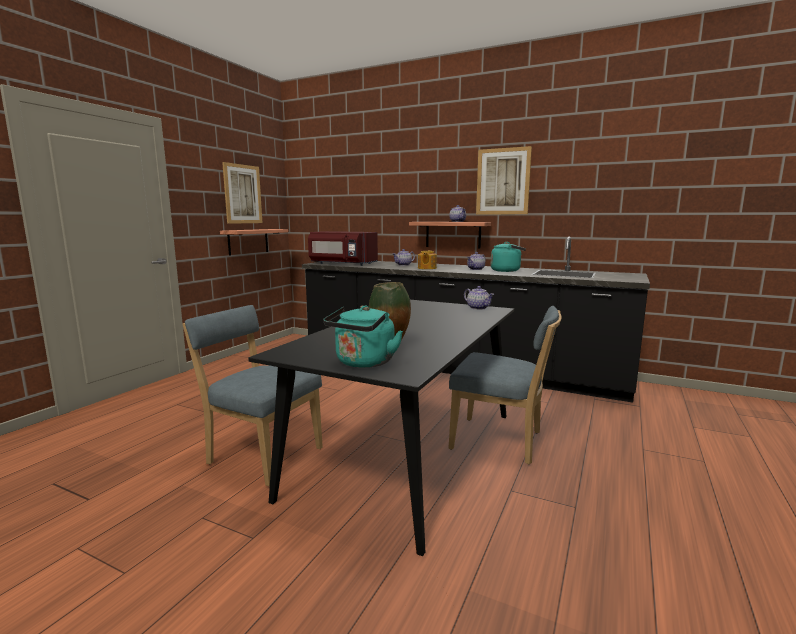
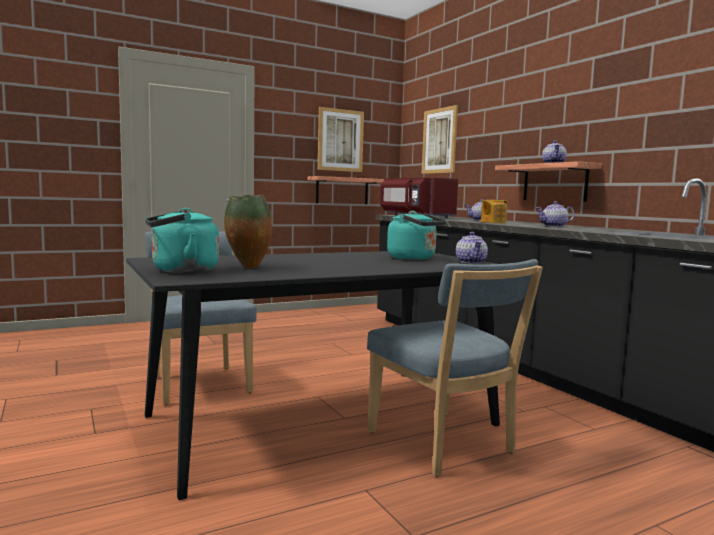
camera: 35 degrees right, 5 degrees down
(503, 181) = (620, 104): picture -> picture (439, 141)
(507, 270) = (592, 229): turquoise kettle -> turquoise kettle (414, 258)

